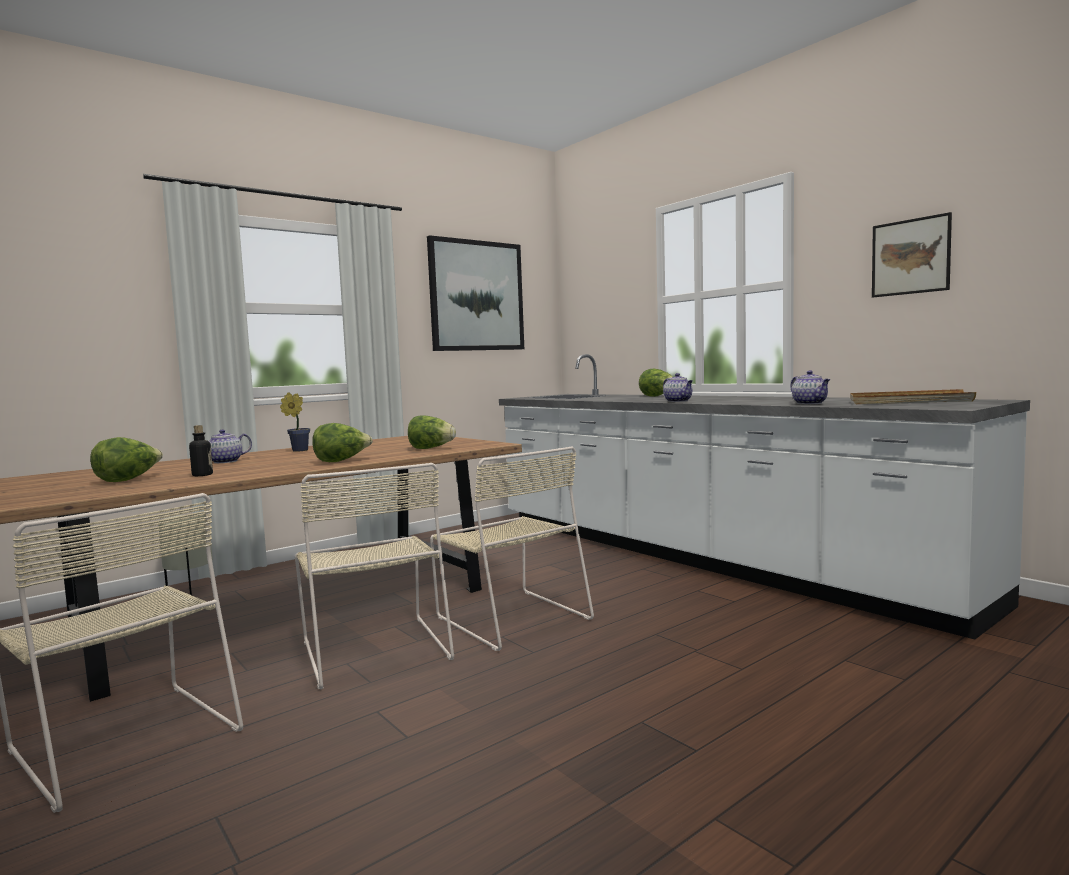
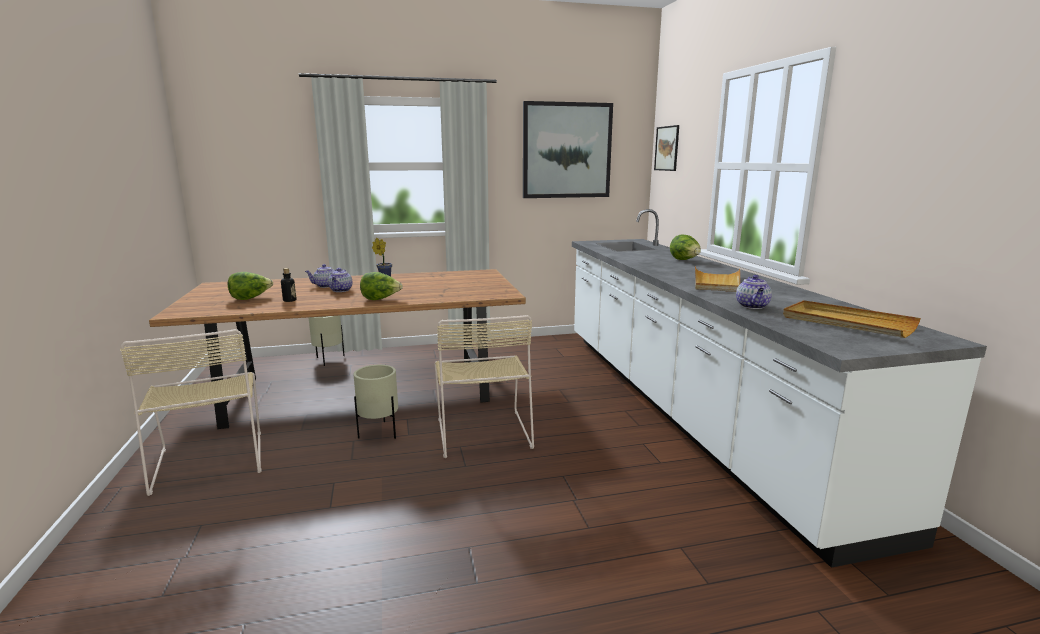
camera: 25 degrees right, 10 degrees up
(374, 648) = (379, 433): beige chair -> beige planter
(431, 448) = (458, 292): lettuce -> none
(678, 401) = (670, 276): teapot -> teapot (341, 290)
(732, 400) = (716, 282): none -> beige tray
(910, 257) = (922, 157): picture -> picture (667, 148)

